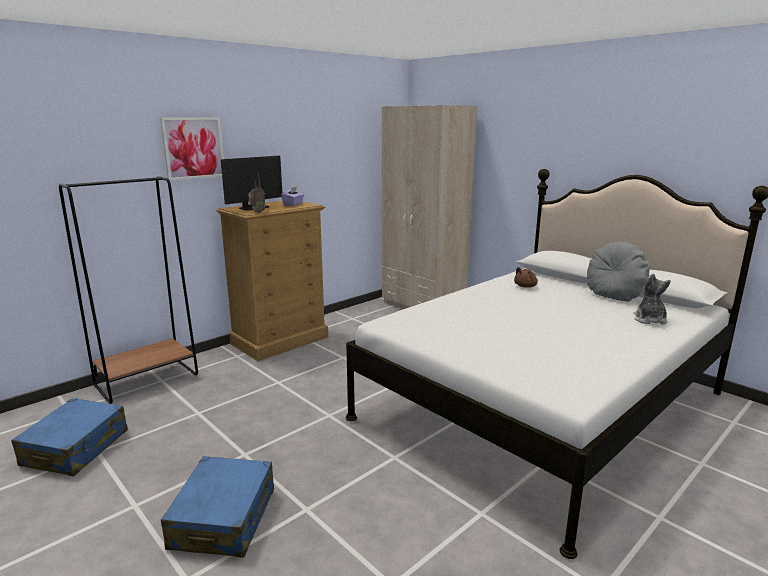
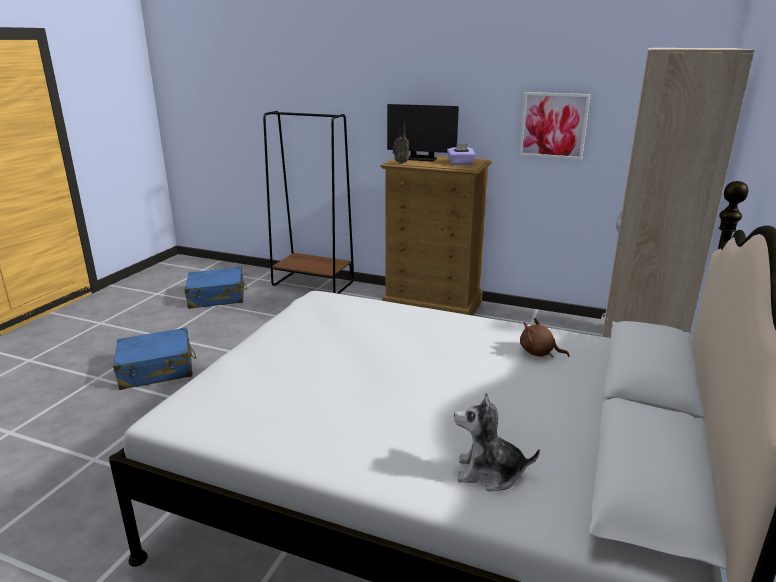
camera: 65 degrees right, 5 degrees up
(193, 148) = (389, 90): picture -> picture (553, 125)
(613, 297) = (582, 432): grey pillow -> none
(649, 320) = (489, 473): plush toy -> plush toy turned 150 degrees counterclockwise

